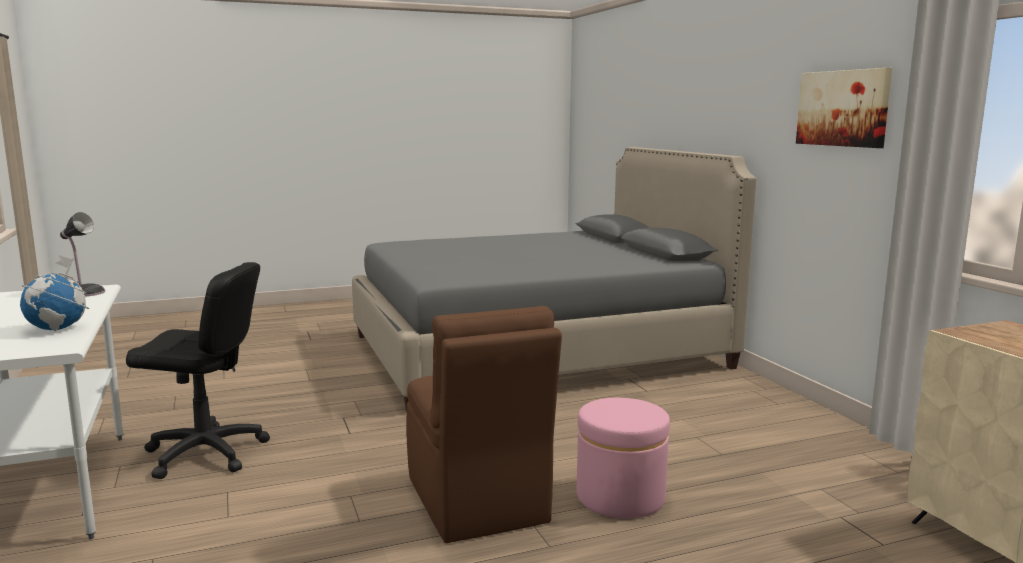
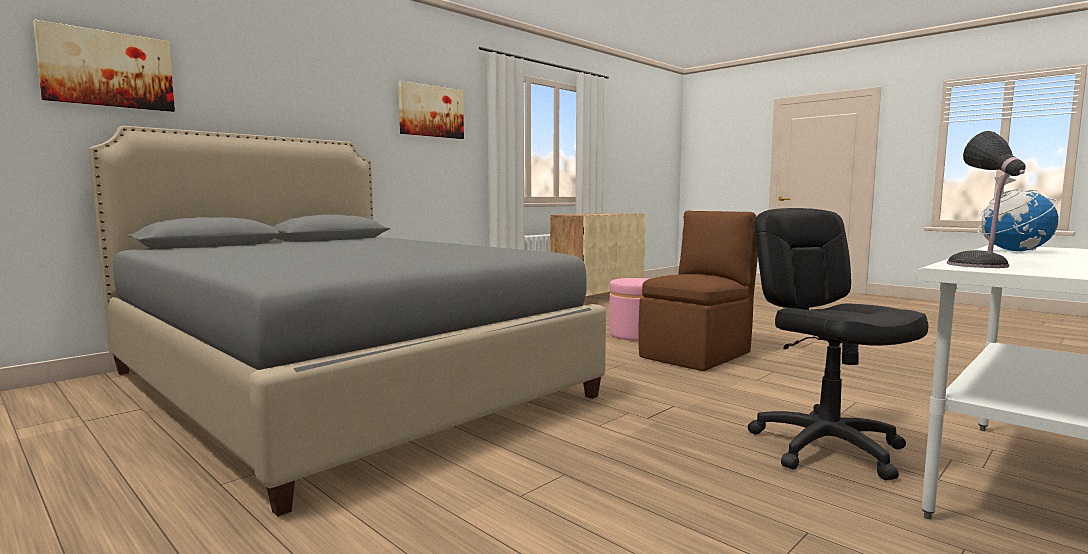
camera: 115 degrees left, 5 degrees down
(640, 107) = (108, 69): none -> picture

